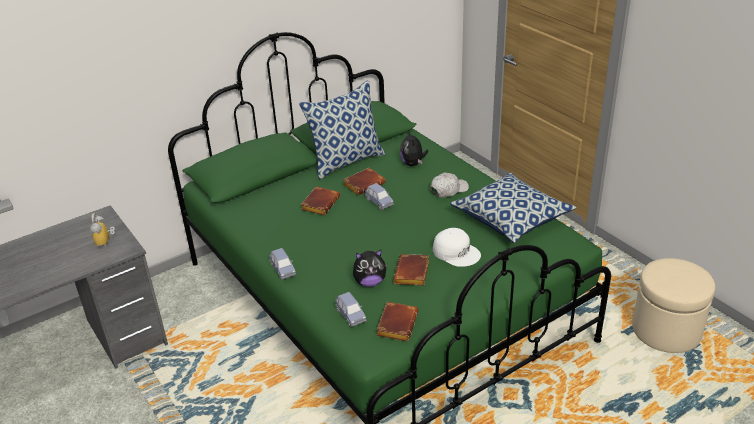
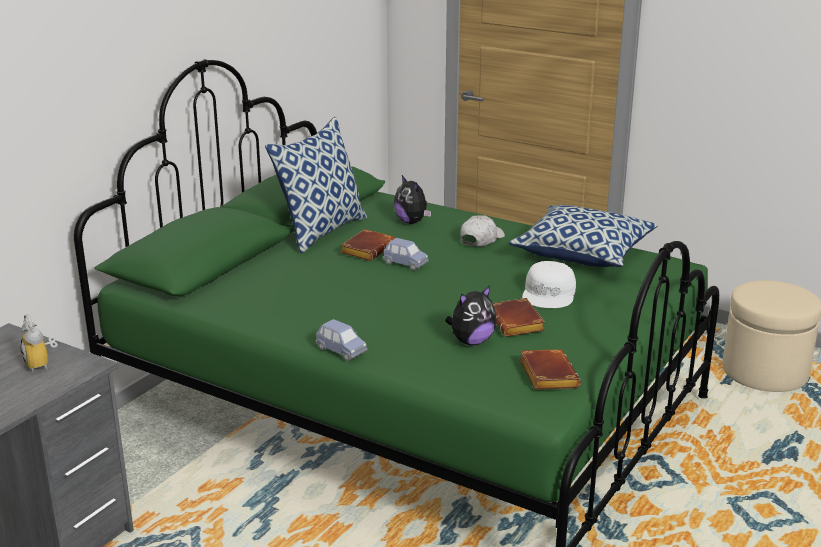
camera: 25 degrees left, 10 degrees down
(320, 203) = (326, 276): brown book -> none
(350, 316) = (480, 379): blue toy car -> none
(456, 252) = (550, 294): white cap -> white cap turned 90 degrees clockwise

